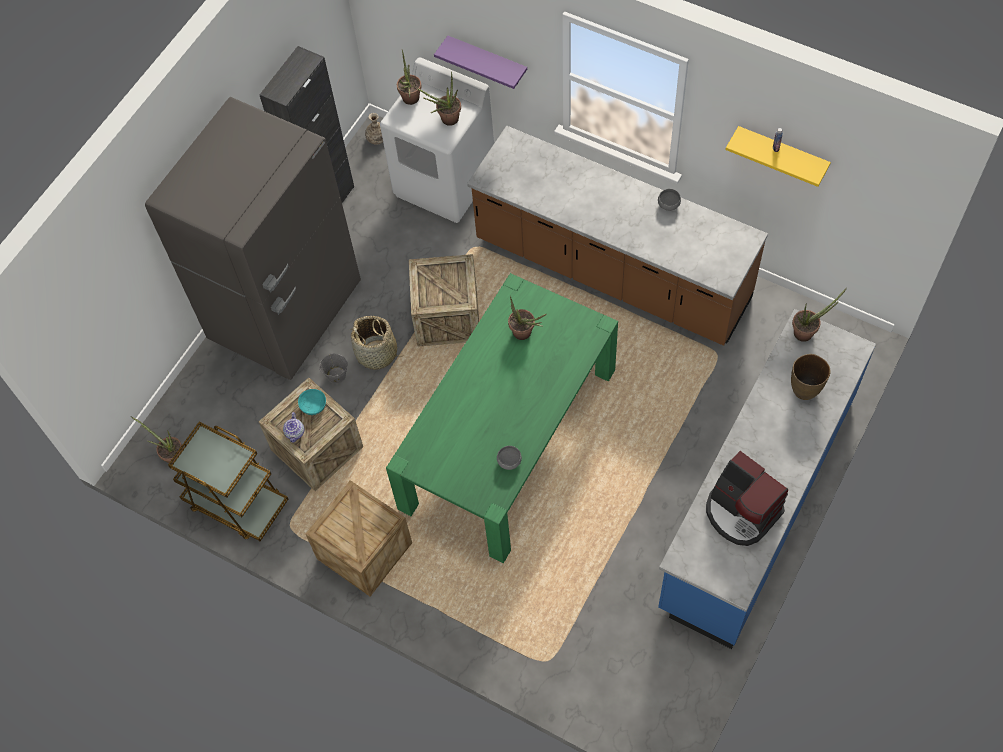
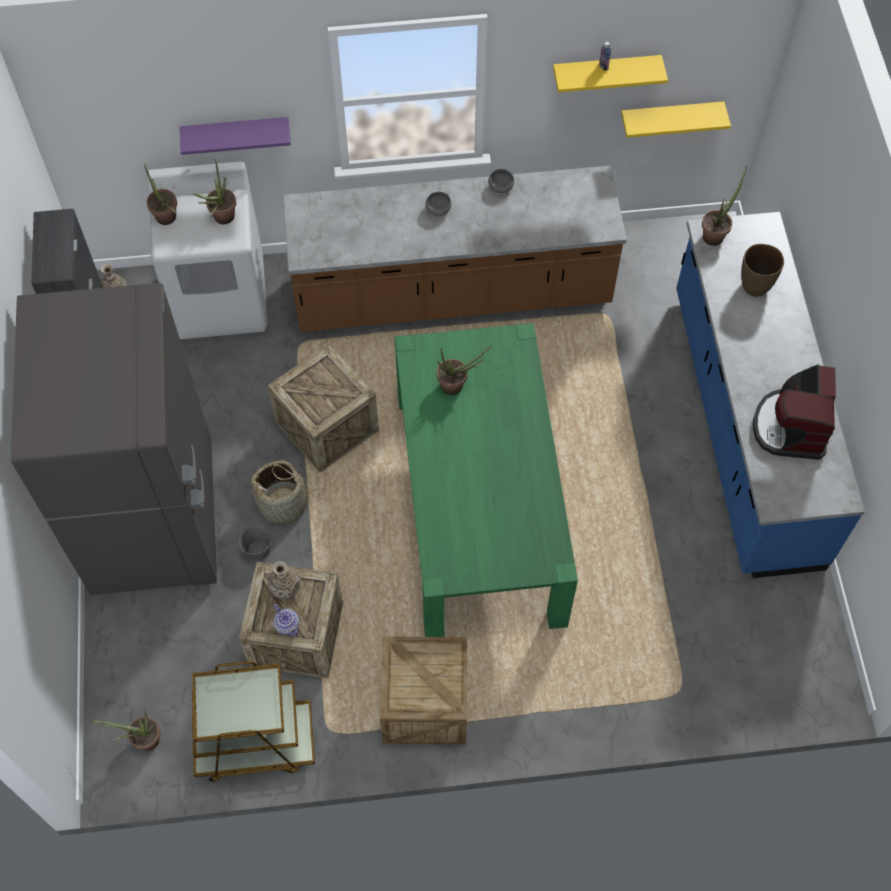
camera: 40 degrees left, 0 degrees up
(313, 406) = (285, 587): turquoise bowl -> vase
(509, 462) = (539, 515): grey bowl -> grey bowl (438, 210)
(741, 511) = (790, 427): coffee machine -> coffee machine turned 90 degrees clockwise
(835, 220) = (670, 118): none -> yellow shelf

